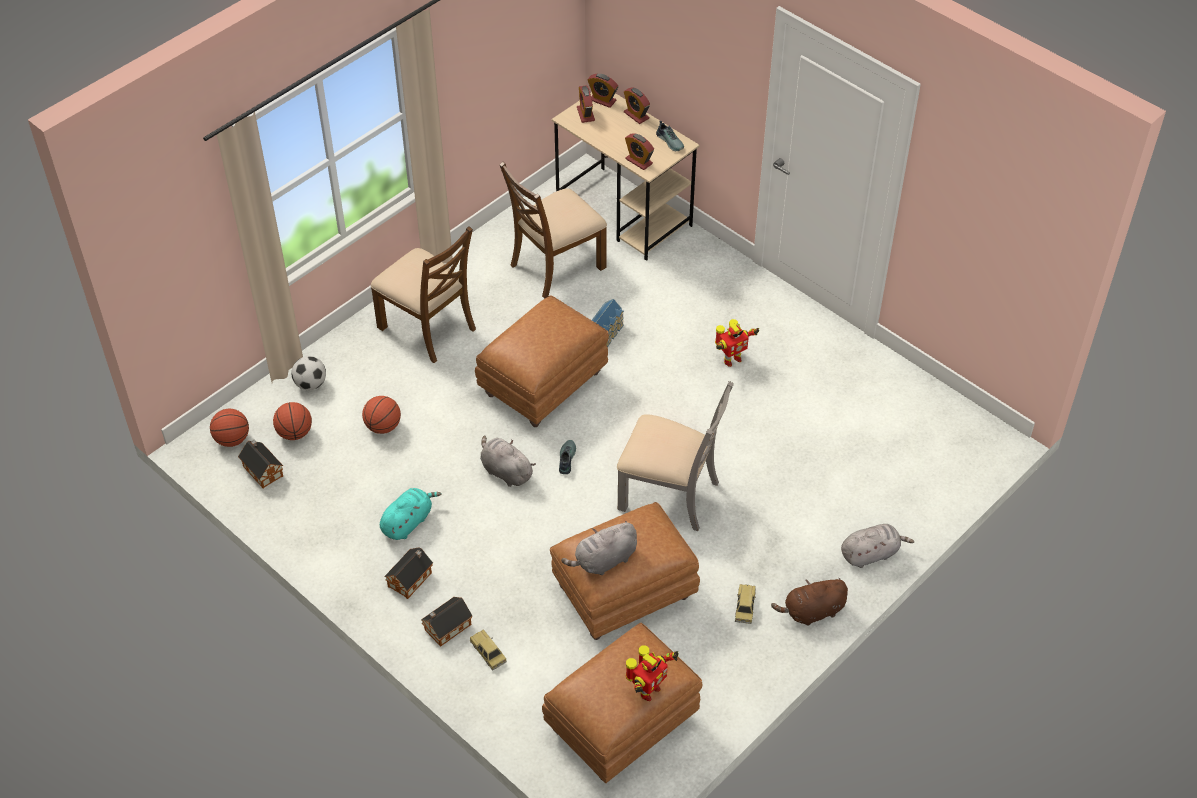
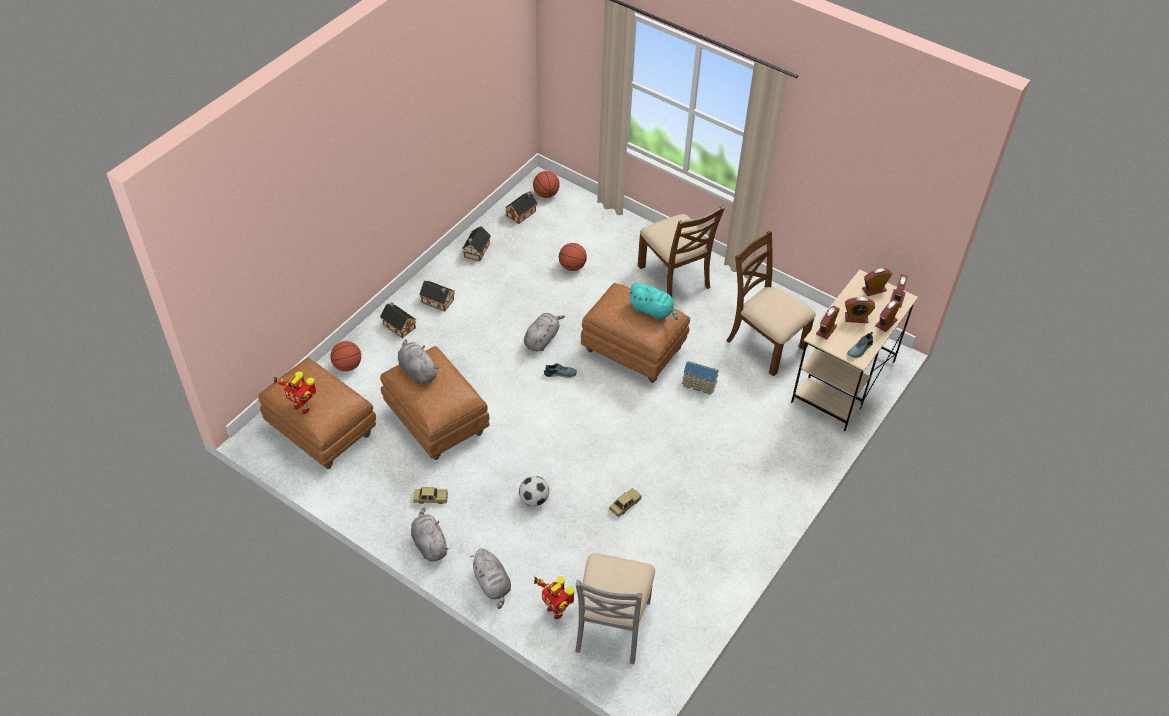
camera: 80 degrees right, 0 degrees up
(294, 433) = (557, 223): basketball -> basketball (347, 366)
(310, 384) = (604, 223): football -> football (534, 499)
(323, 529) = (476, 251): none -> toy house
(408, 522) = (487, 293): turquoise plush toy -> turquoise plush toy (652, 311)
(428, 328) = (675, 277): brown chair -> brown chair turned 60 degrees counterclockwise
(488, 653) = (379, 350): toy car -> toy car (625, 505)
(625, 135) = (856, 318): none -> alarm clock
(670, 495) = (535, 441): grey chair -> grey chair (611, 625)
(731, 360) = (690, 471): toy robot -> toy robot (555, 610)
(812, 612) = (429, 544): brown plush toy -> grey plush toy

